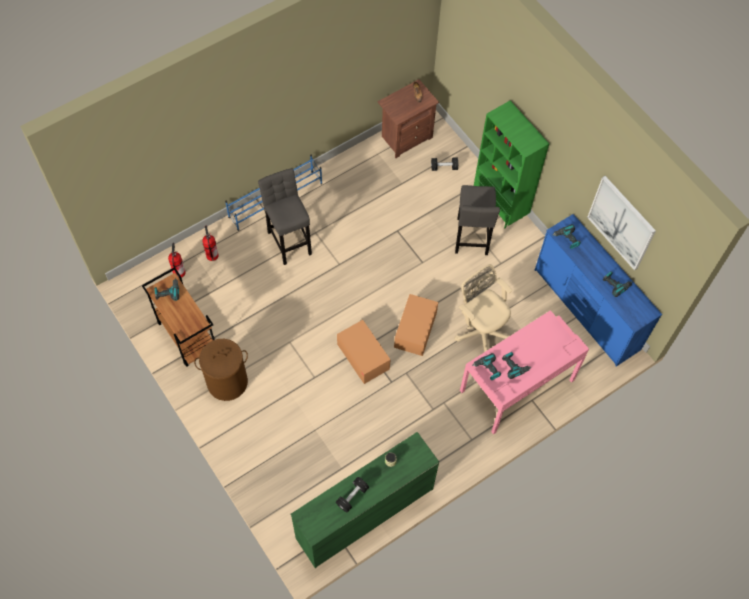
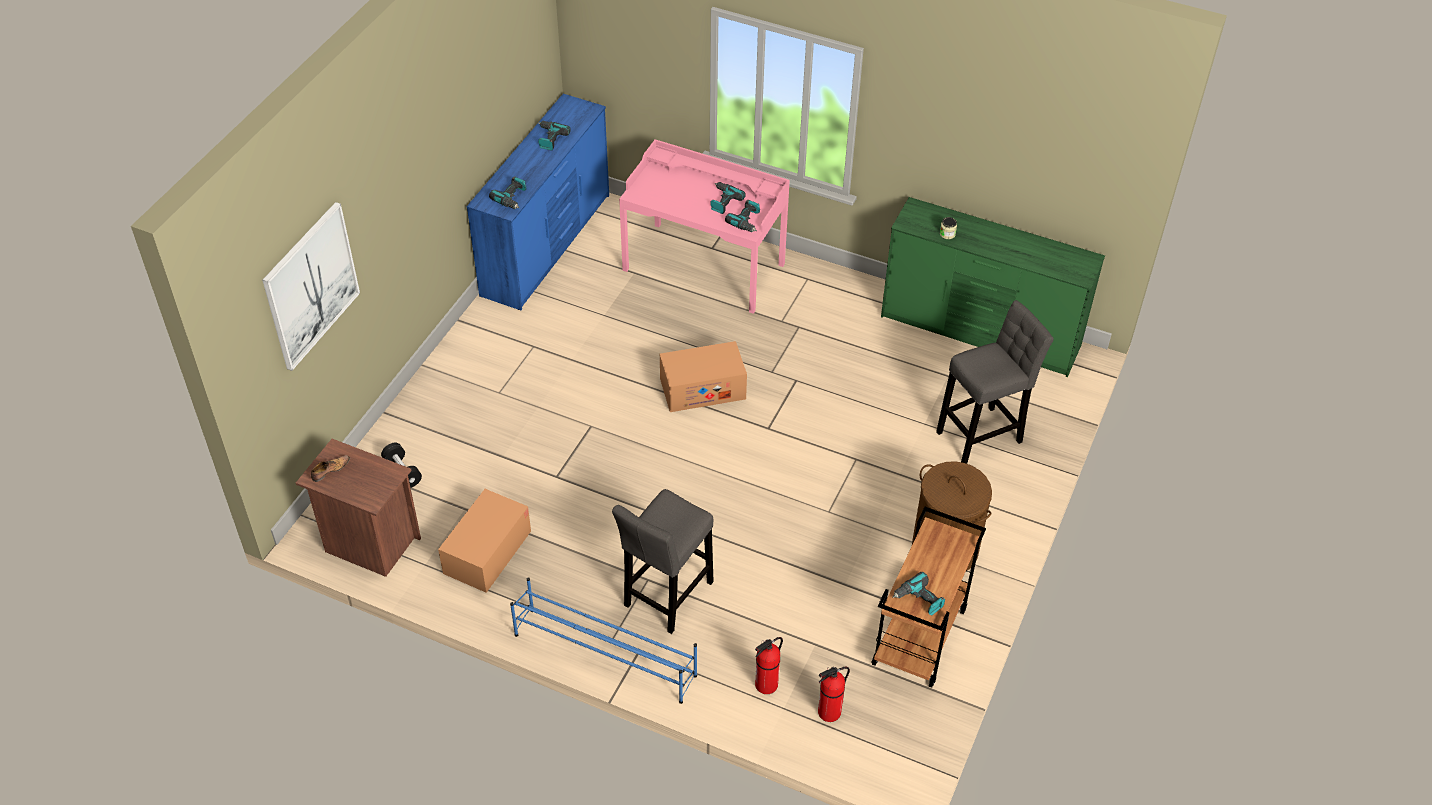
camera: 120 degrees left, 15 degrees down
(352, 496) = (1018, 247): black dumbbell -> none
(363, 356) = (784, 423): cardboard box -> cardboard box (487, 552)
(471, 239) = (514, 391): grey stool -> grey stool (983, 434)
(480, 331) = (654, 326): beige office chair -> none
(500, 206) = (436, 382): green bookcase -> none
(621, 222) = (497, 93): picture -> picture (311, 285)

